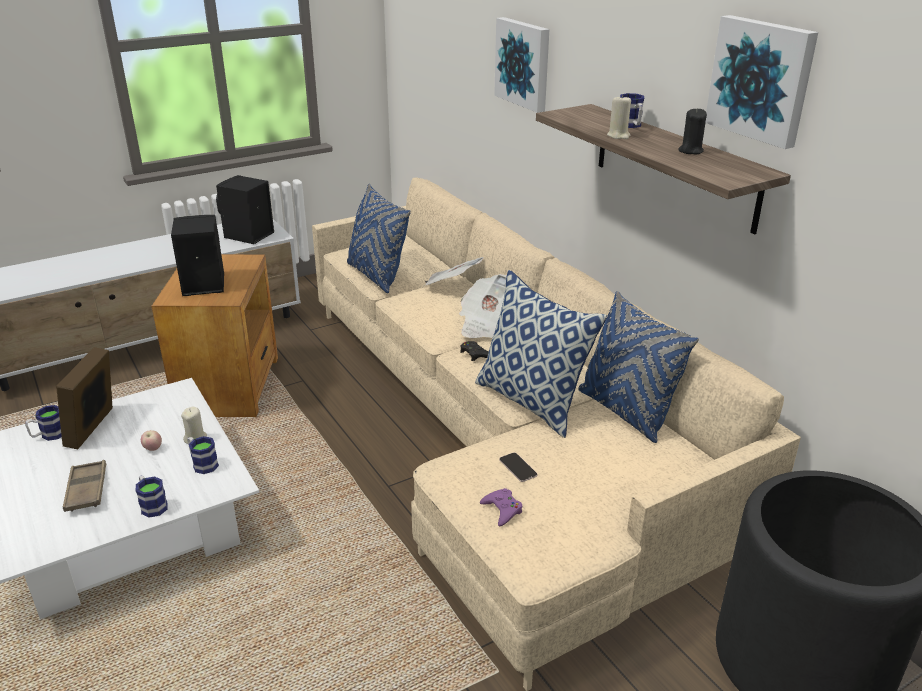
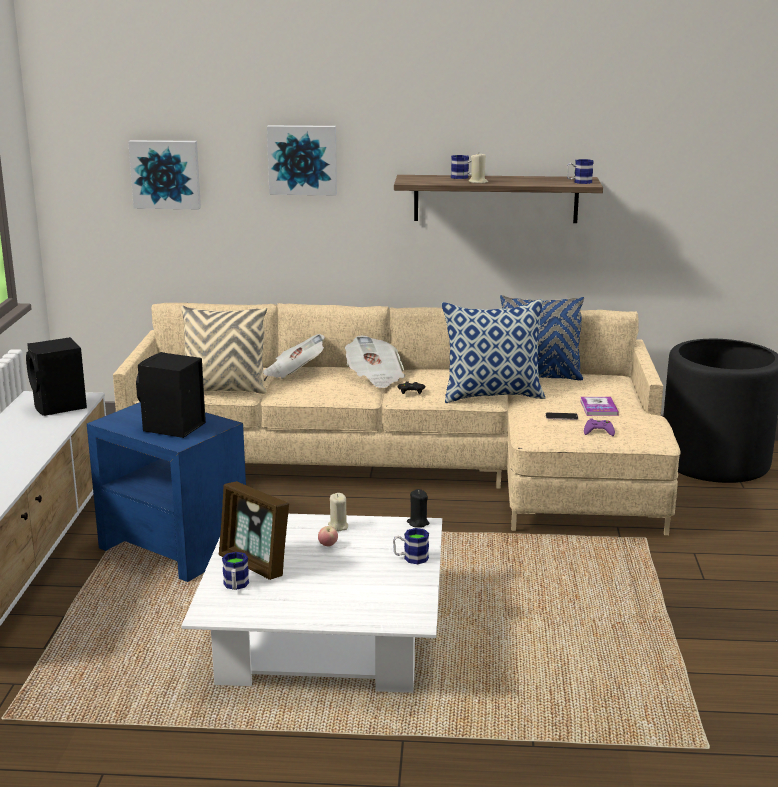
camera: 55 degrees left, 10 degrees down
(86, 490) = (353, 580): brown tray -> none
(202, 463) = (379, 530): mug -> mug (579, 182)
(230, 385) = (173, 547): brown side table -> blue side table
(376, 276) = (224, 390): blue pillow -> beige pillow
(579, 485) = (598, 408): none -> book
(690, 151) = (531, 179): black candle -> black candle (418, 523)
(761, 80) = (563, 124): picture -> picture (166, 174)

